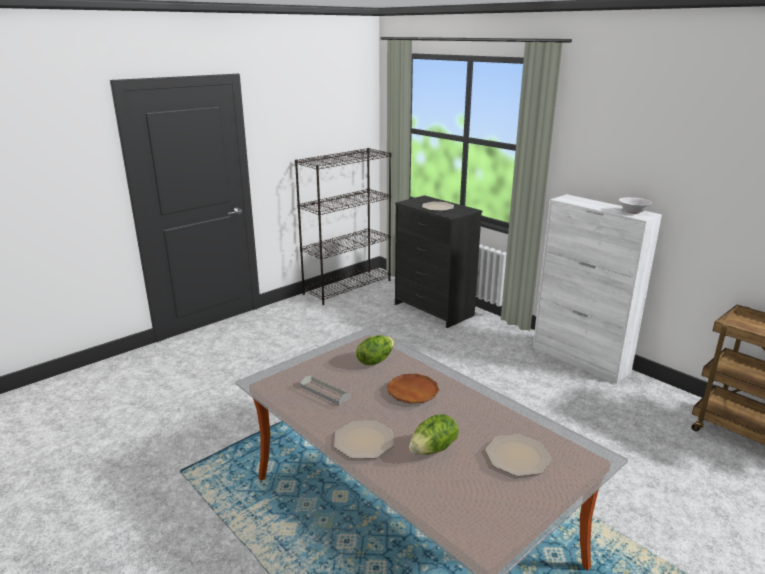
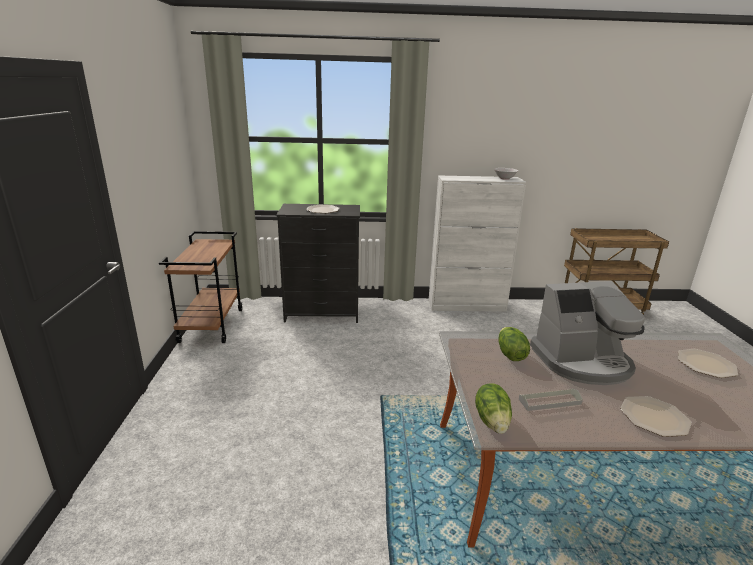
camera: 50 degrees left, 0 degrees up
(347, 287) = (211, 325): black bookcase -> brown cart
(412, 392) = (582, 362): brown plate -> coffee machine
(434, 449) = (682, 391): lettuce -> lettuce (492, 421)

